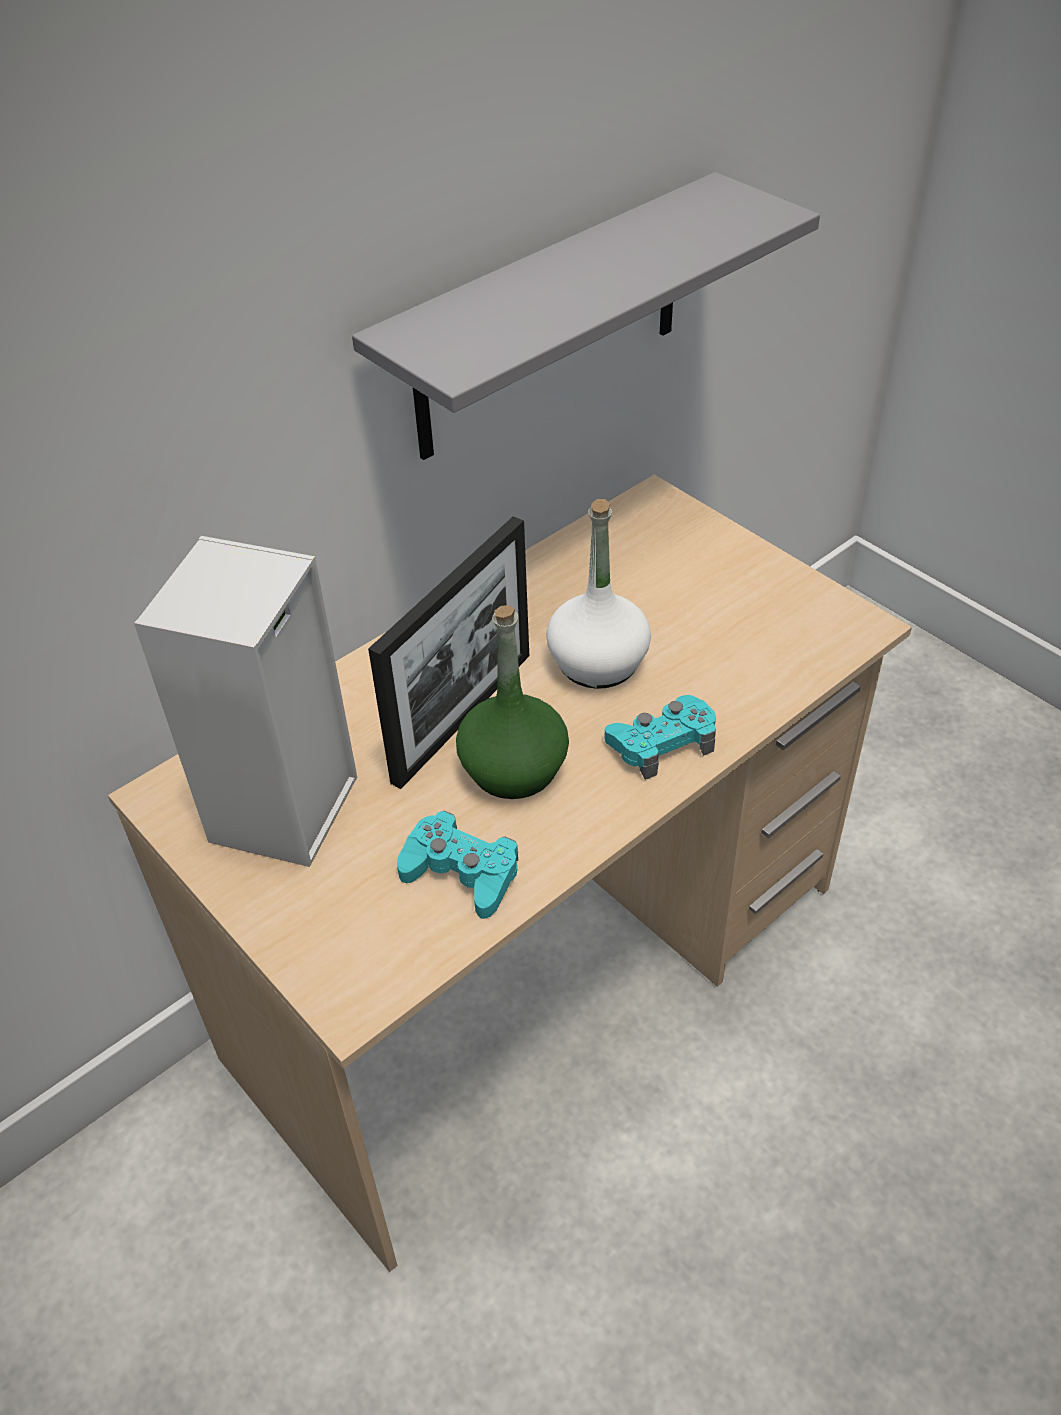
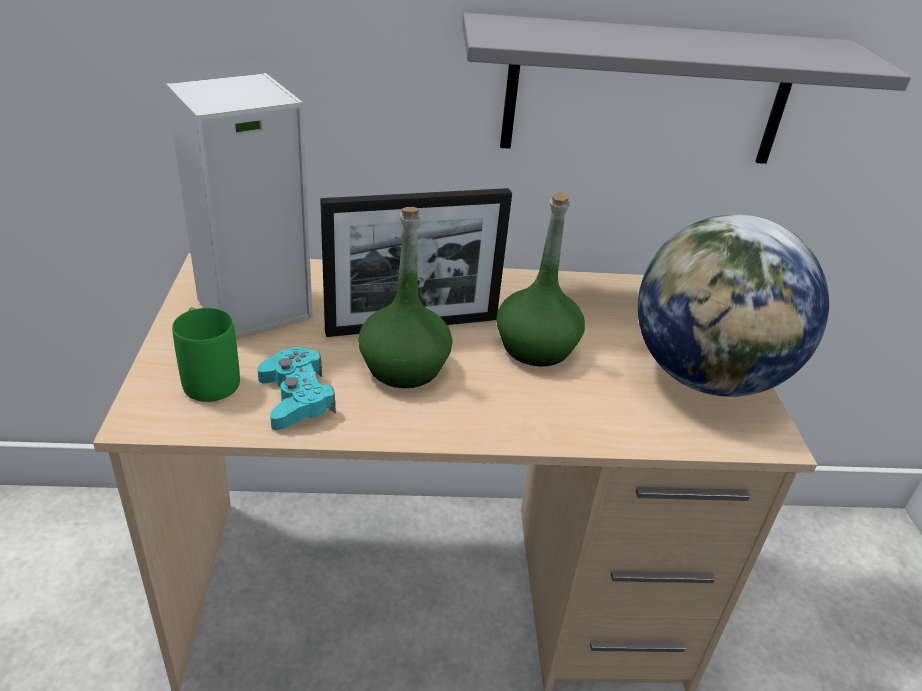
camera: 35 degrees right, 10 degrees down
(349, 915) = (208, 376): none -> green mug
(598, 663) = (536, 348): white bottle -> green bottle
(662, 743) = (519, 413): turquoise game controller -> none
(761, 596) = (706, 377): none -> globe

